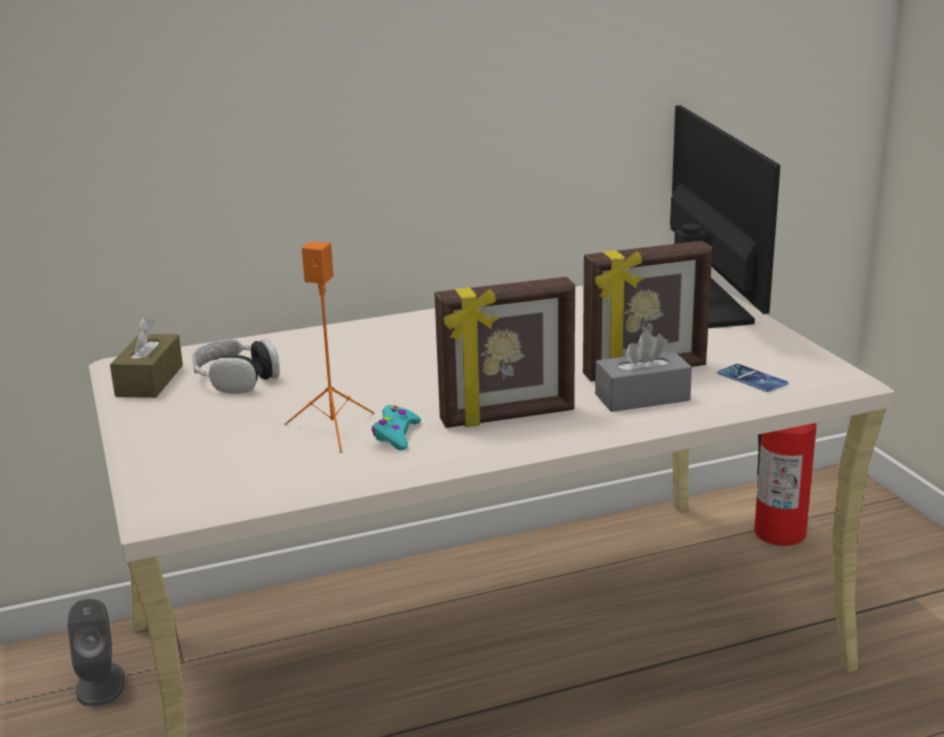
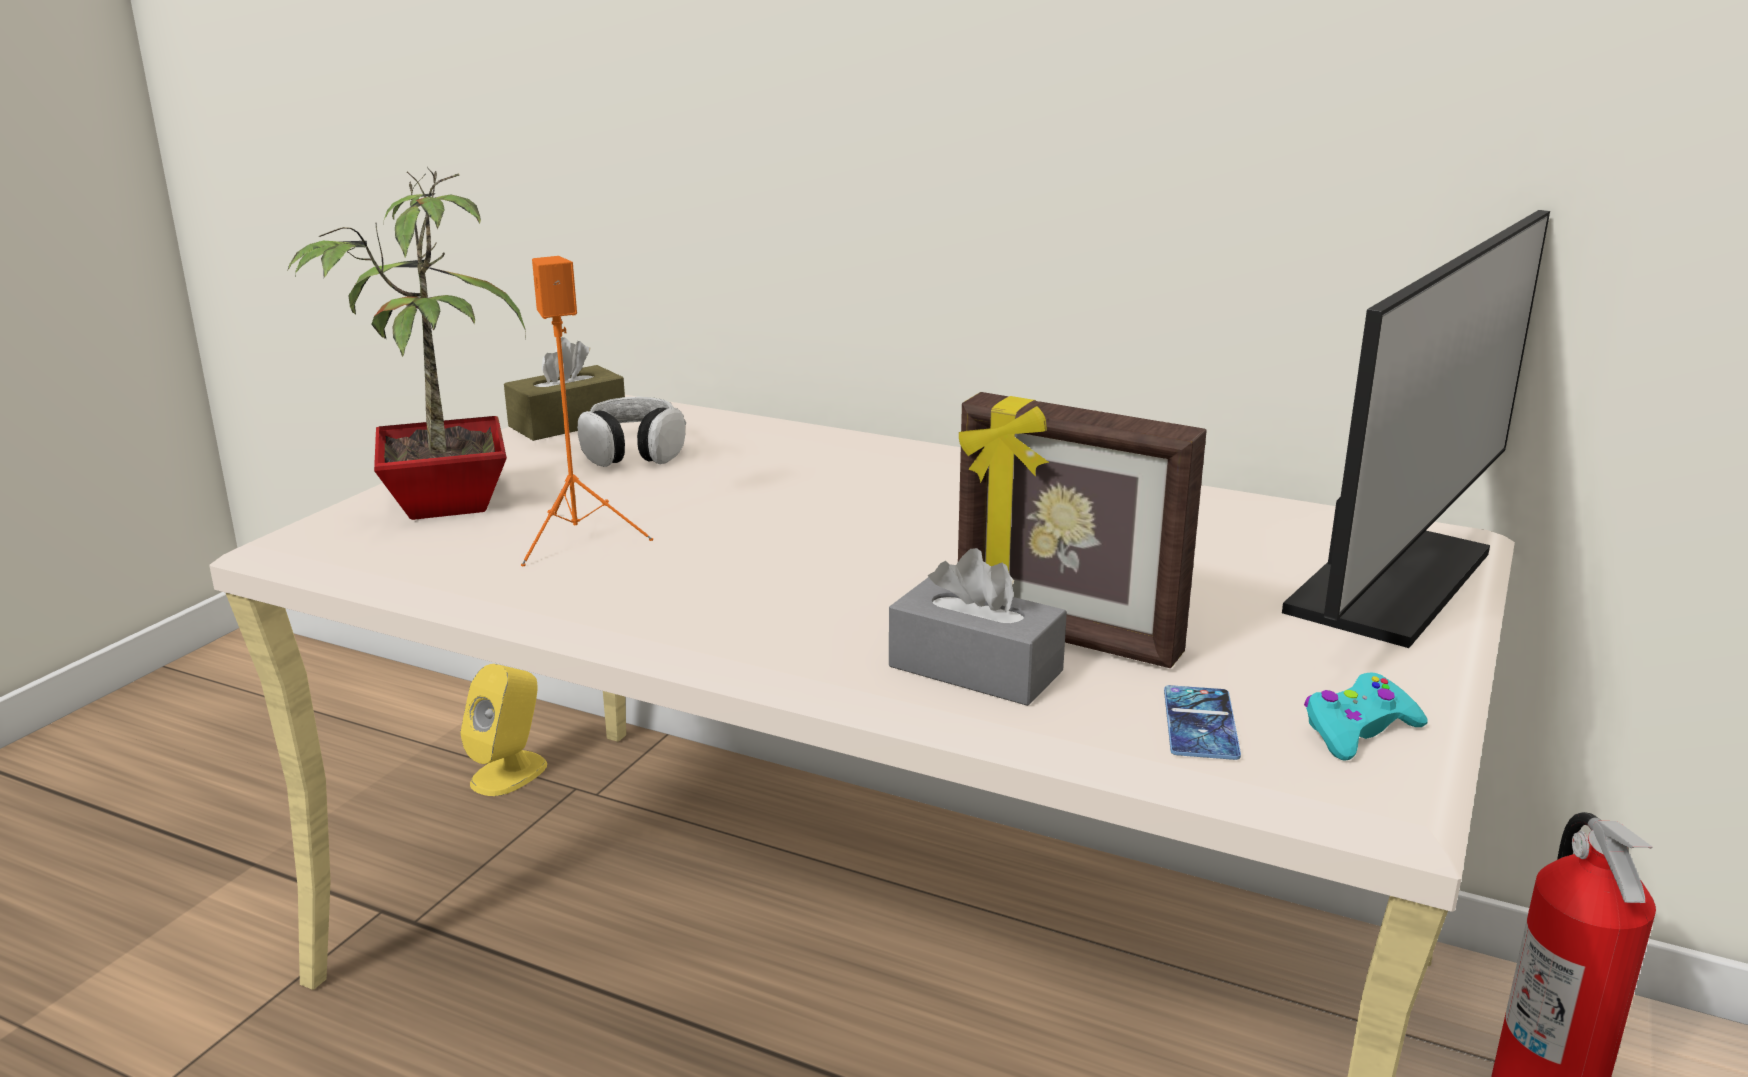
camera: 45 degrees right, 0 degrees up
(100, 684) = (509, 773): grey speaker -> yellow speaker
(202, 449) = (439, 505): none -> potted plant
(396, 435) = (610, 574): turquoise game controller -> turquoise game controller (1358, 730)
(508, 417) = (762, 611): picture frame -> none

